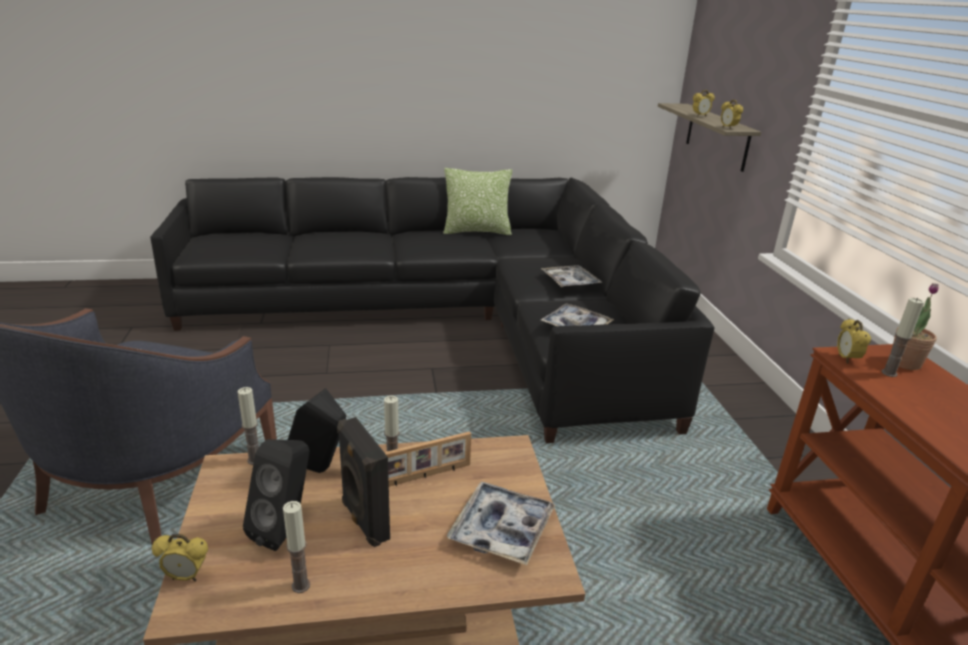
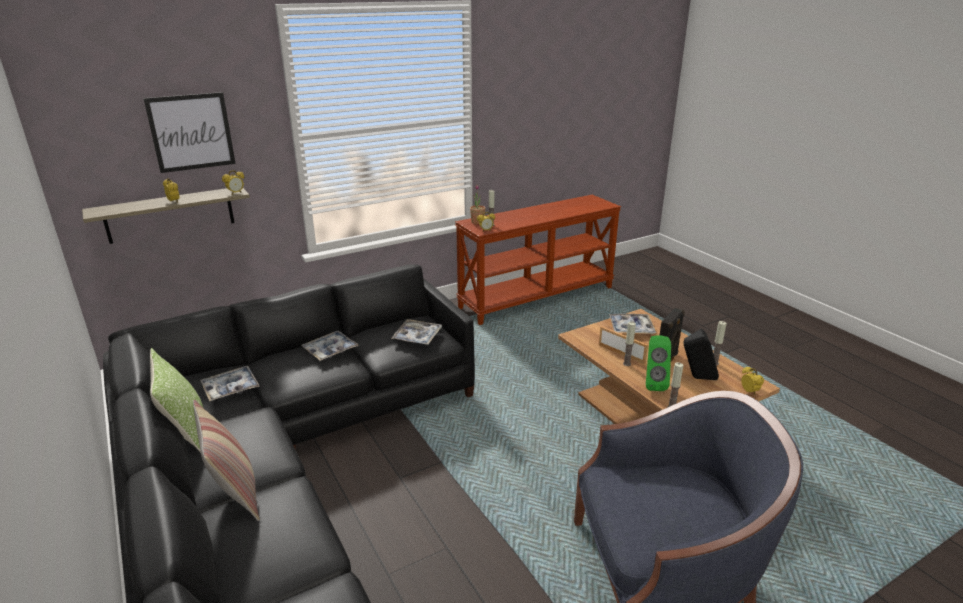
camera: 110 degrees left, 0 degrees up
(320, 470) = (653, 384): black speaker -> green speaker
(391, 239) = (235, 493): none -> pillow
(526, 244) = (231, 388): none -> tray
(754, 52) = (191, 132): none -> picture

